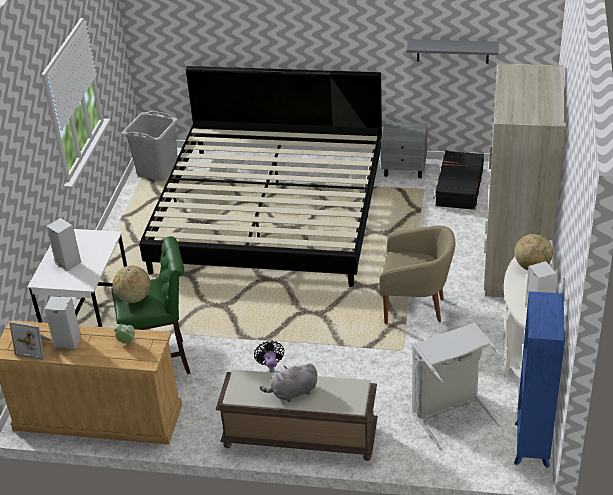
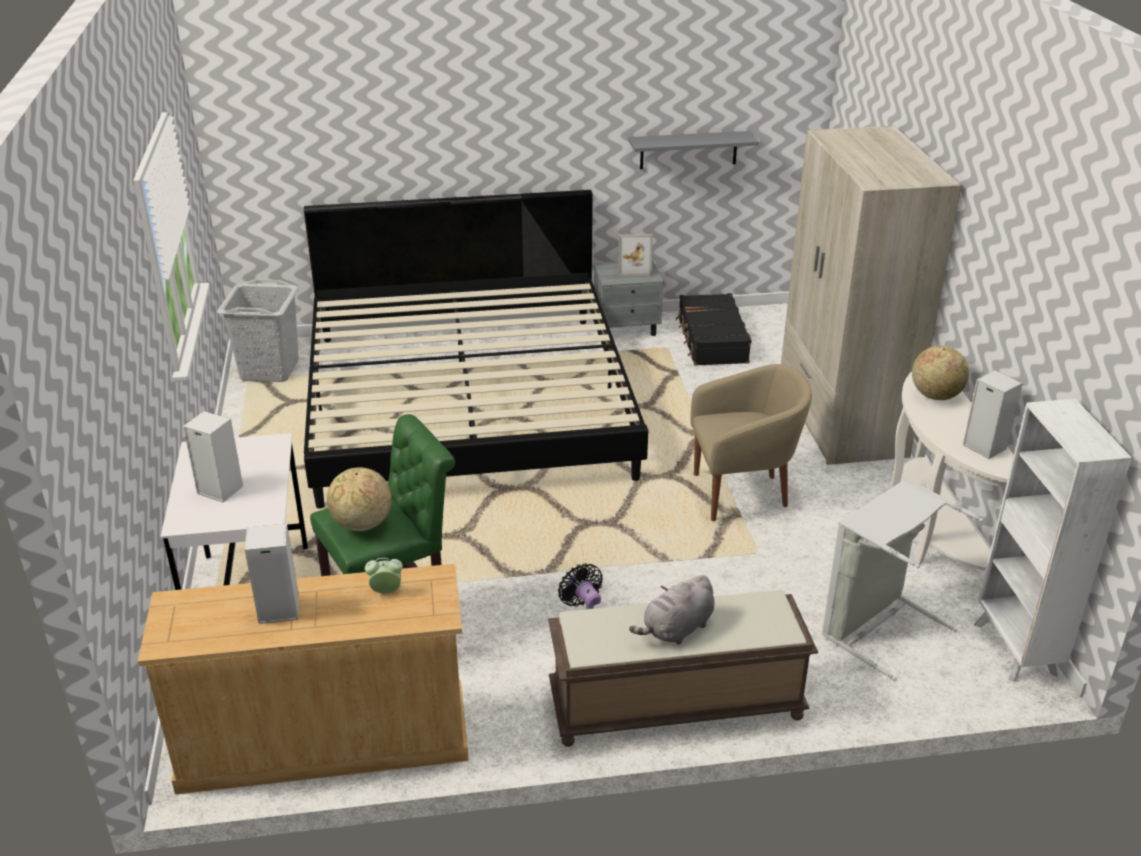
camera: 20 degrees left, 5 degrees down
(36, 347) = (222, 628): picture frame -> picture frame (633, 269)
(531, 445) = (1016, 650): blue bookcase -> white bookcase

